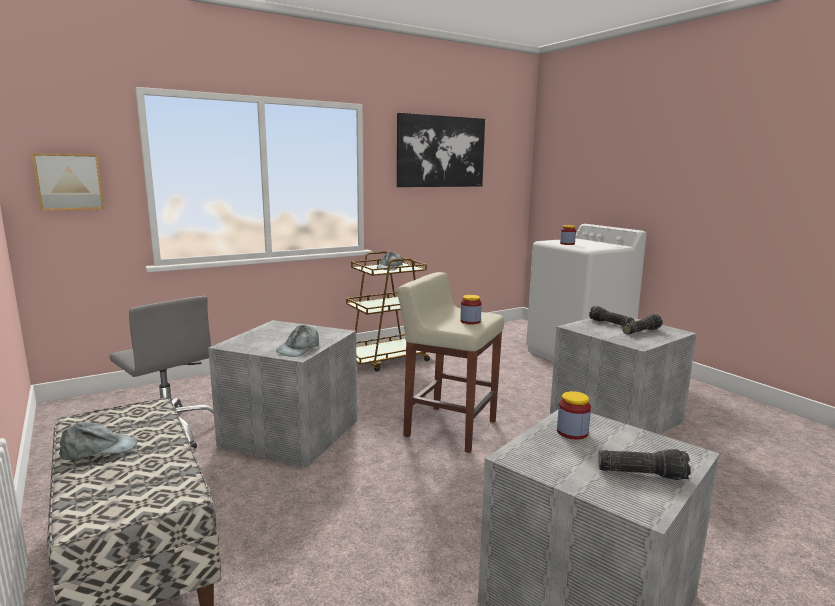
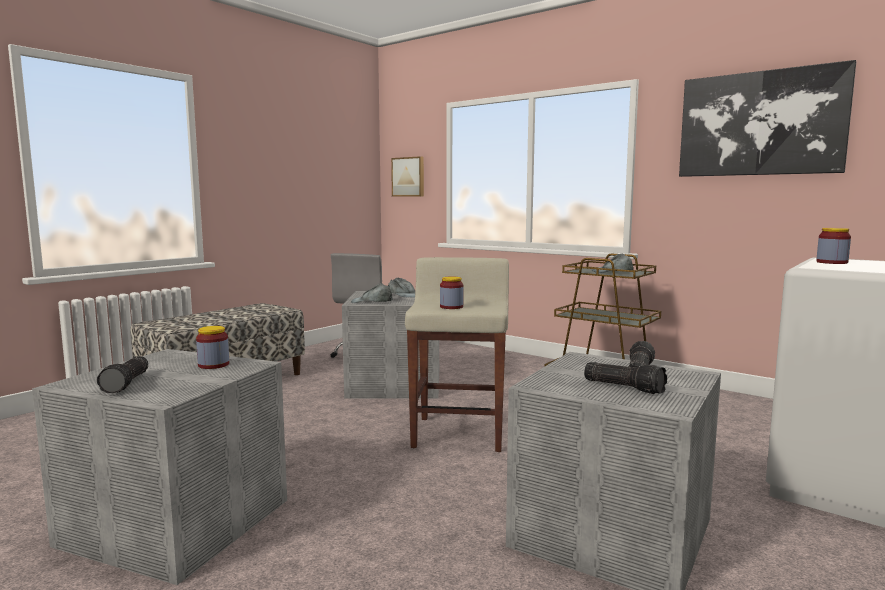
camera: 70 degrees right, 5 degrees down
(99, 449) = (225, 313): grey cap -> grey cap (403, 295)

